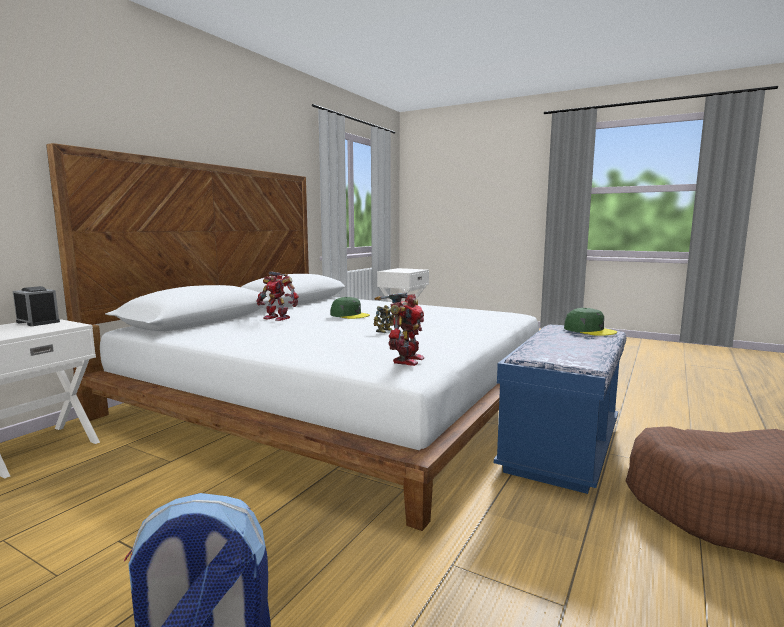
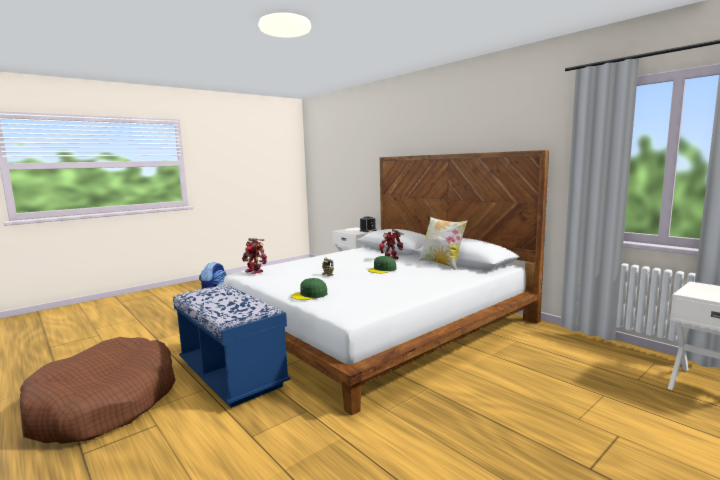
camera: 110 degrees right, 0 degrees up
(304, 305) = (441, 264): none -> pillow
(589, 330) = (234, 311): green cap -> green cap (310, 295)

